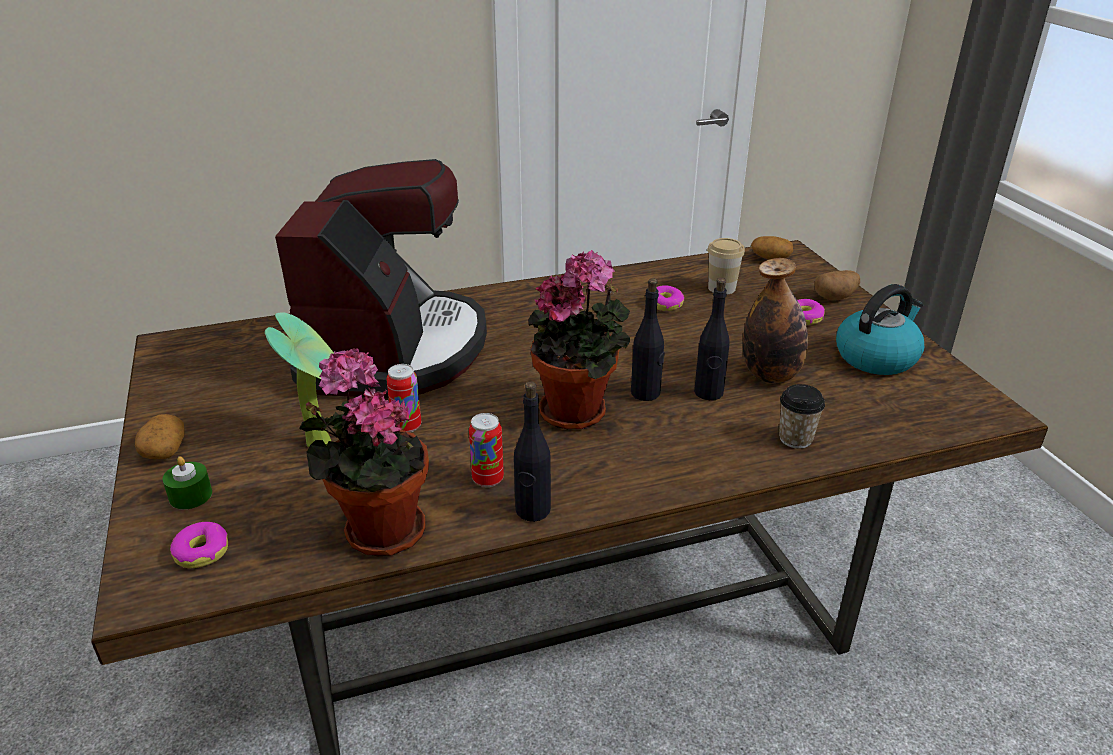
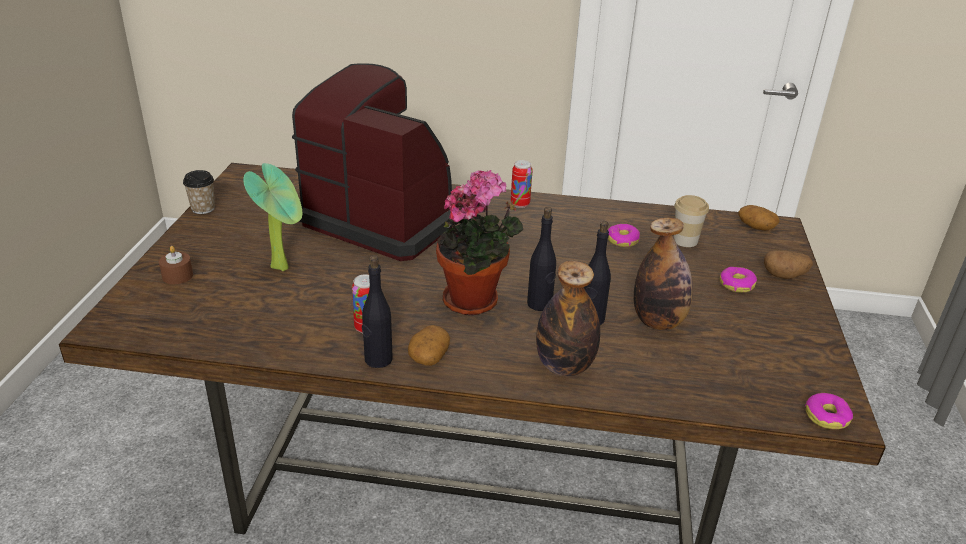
camera: 25 degrees right, 0 degrees up
(164, 449) = (186, 242): potato -> potato (429, 356)
(190, 495) = (177, 276): green candle -> brown candle
(202, 551) = (155, 313): donut -> donut (826, 416)
(378, 530) = (267, 336): potted plant -> none
(395, 350) = (384, 218): coffee machine -> coffee machine turned 90 degrees counterclockwise
(407, 426) = (345, 274): can -> can (520, 204)
(727, 449) = (564, 366): none -> bottle
(795, 439) = (629, 377): cup -> cup (203, 209)
(876, 357) = (772, 336): kettle -> none

